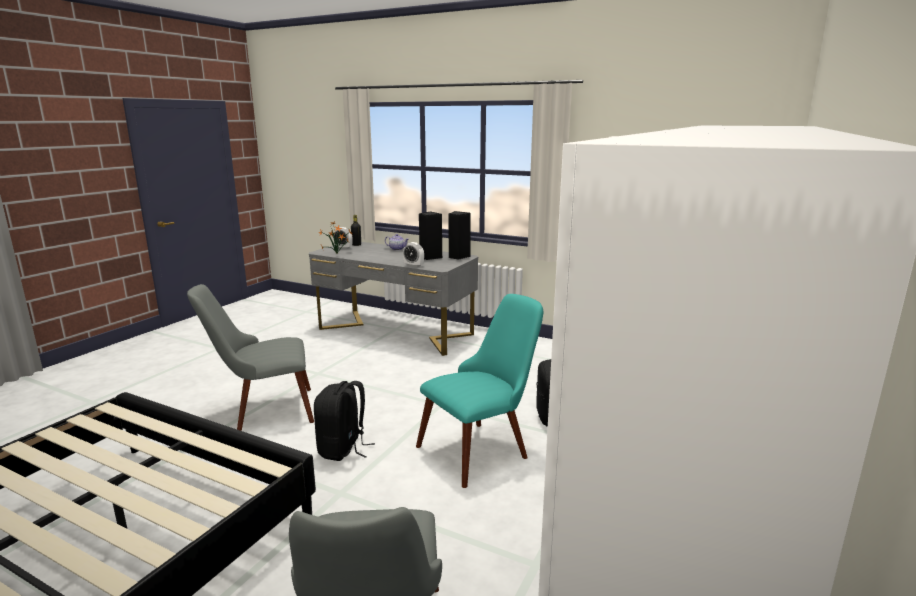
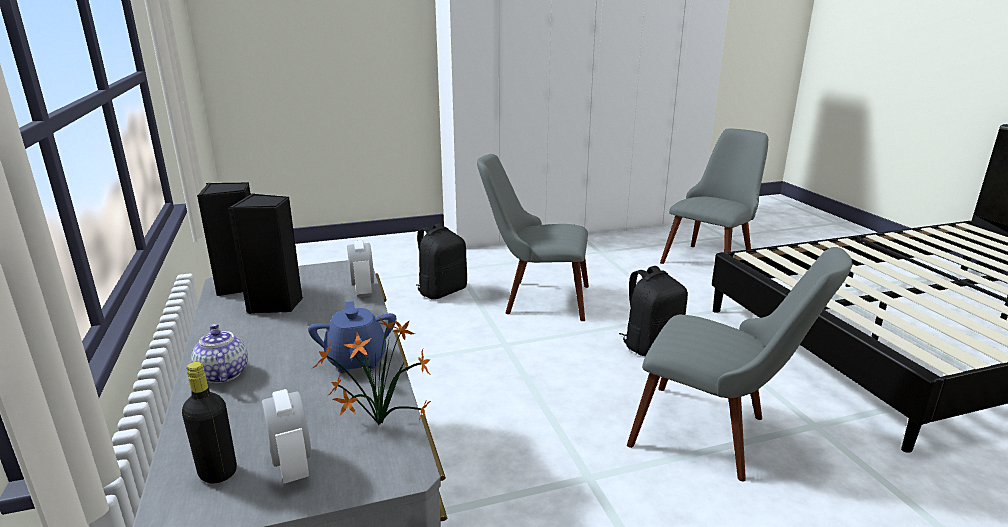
camera: 135 degrees left, 5 degrees up
(369, 257) = (356, 361): none -> blue teapot
(482, 447) = (535, 299): turquoise chair -> grey chair

